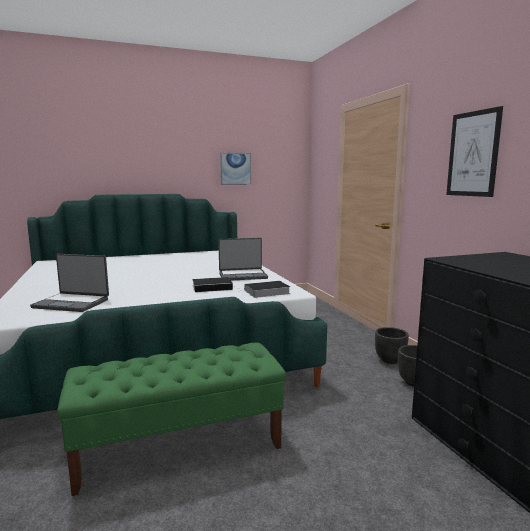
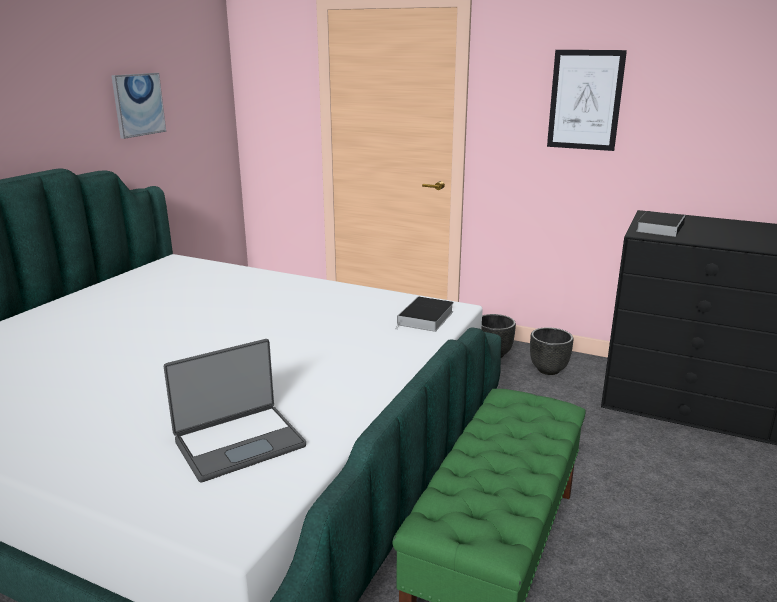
camera: 45 degrees left, 10 degrees up
(213, 287) = (348, 333): book -> book (660, 227)
(243, 275) = (328, 301): laptop -> none

